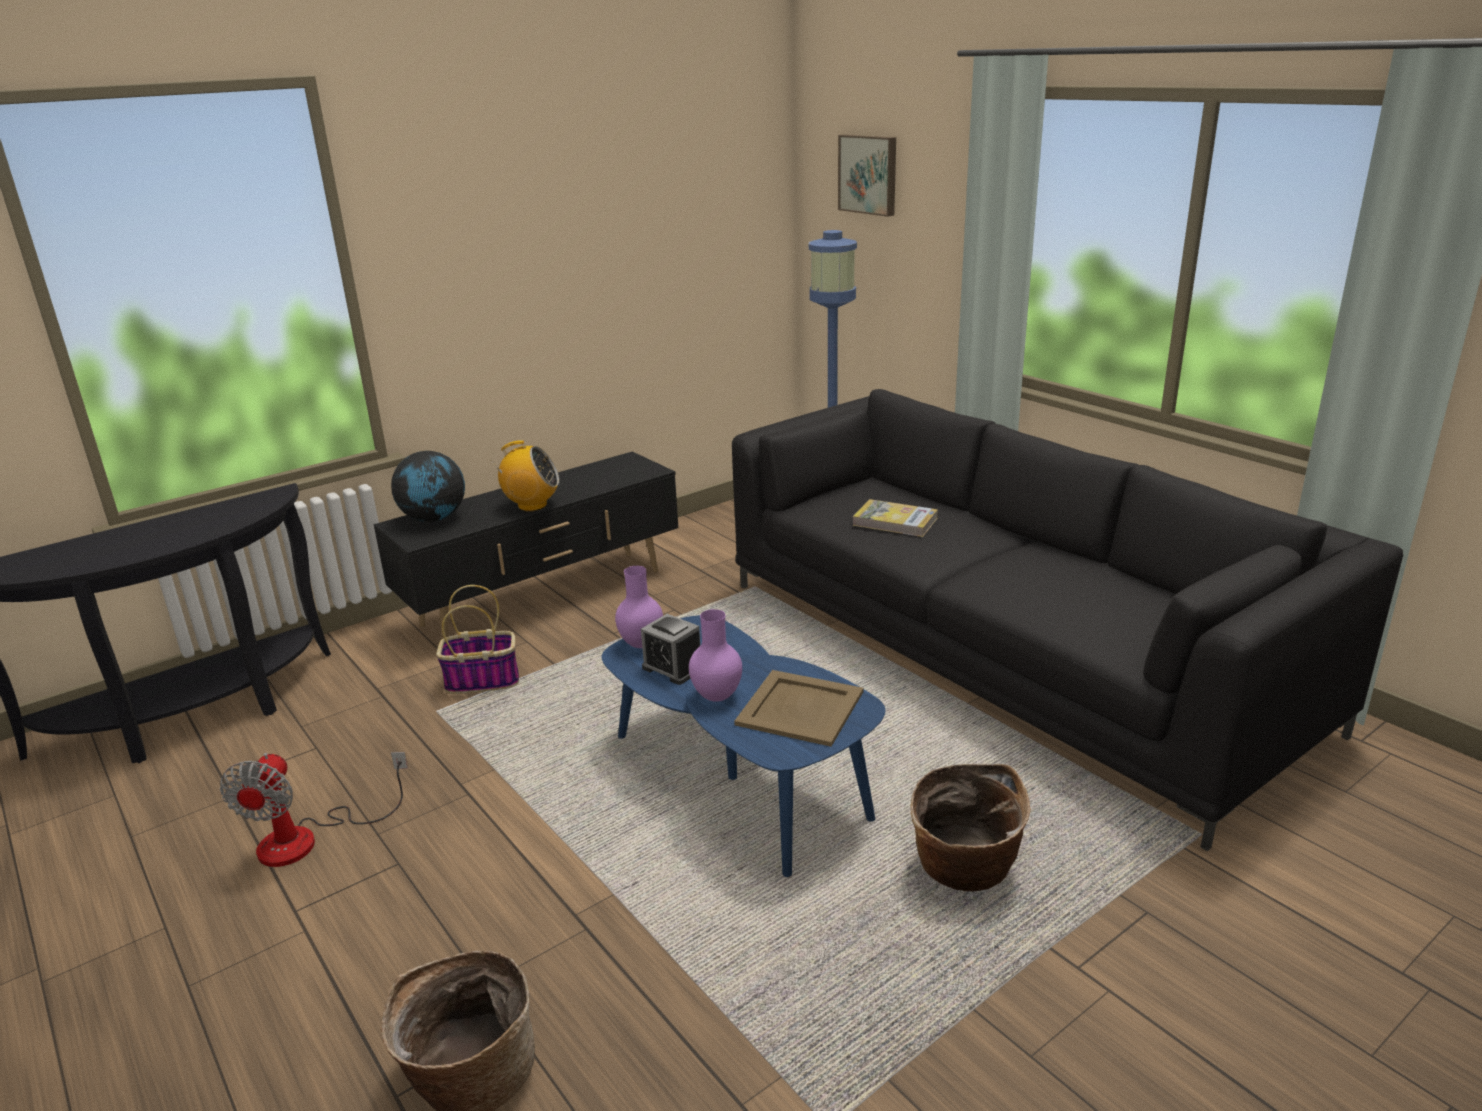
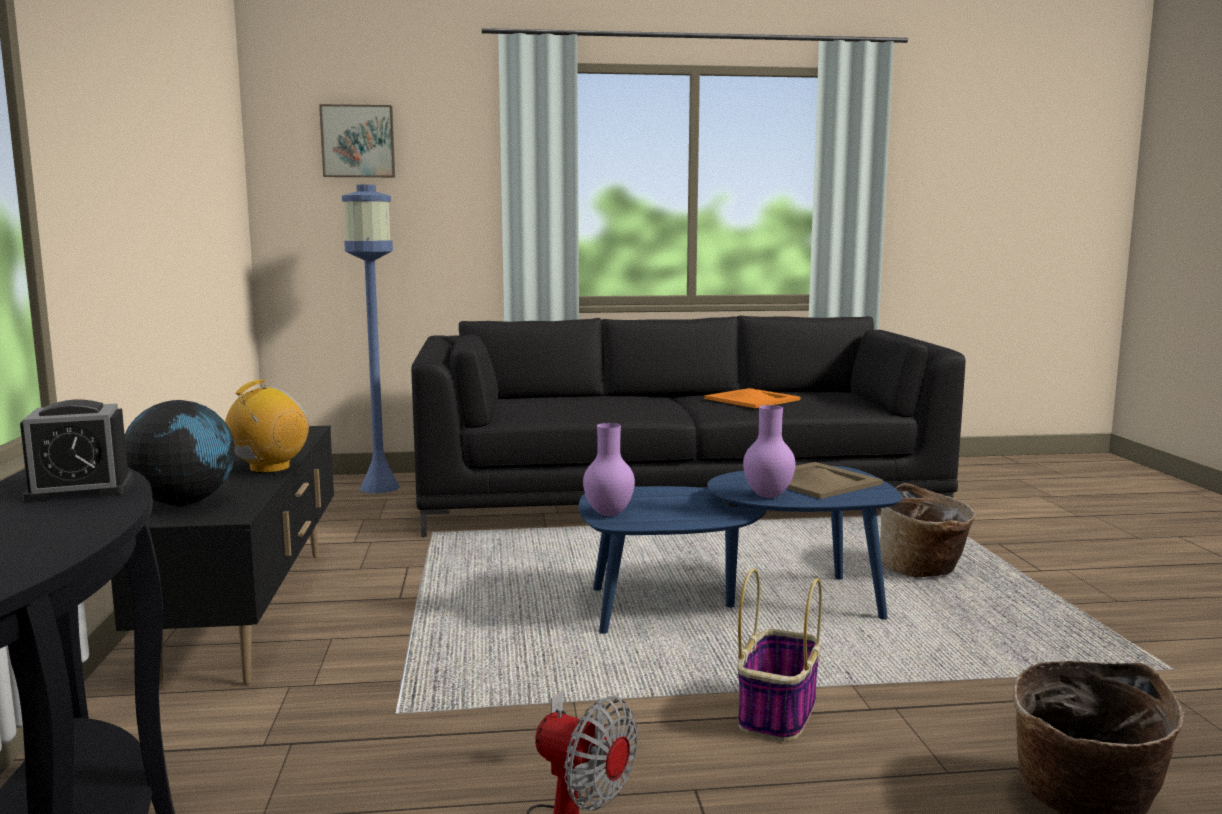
camera: 60 degrees left, 15 degrees down
(483, 680) = (374, 675): basket -> basket (777, 712)
(673, 668) = (671, 512): alarm clock -> alarm clock (80, 490)
(895, 522) = (590, 405): book -> none
(1057, 581) = (753, 399): none -> orange tray

